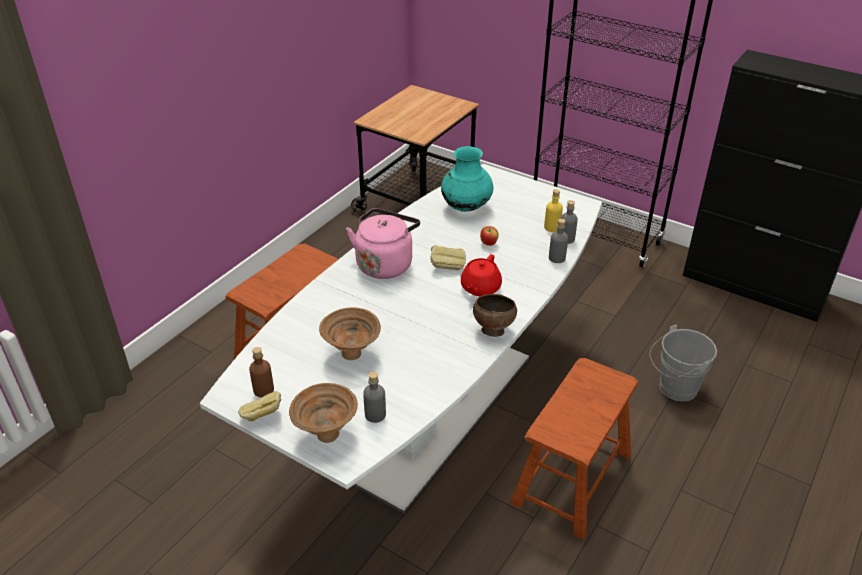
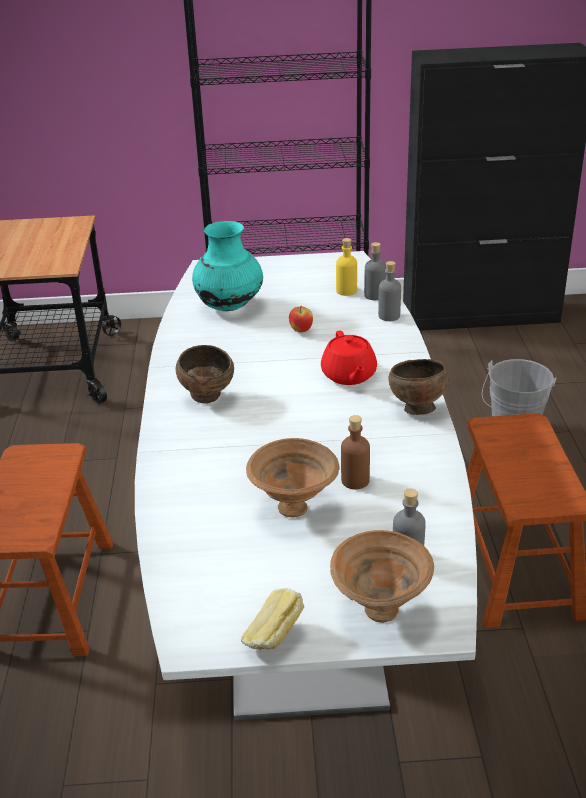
camera: 35 degrees left, 5 degrees down
(263, 390) = (234, 606): brown bottle -> brown bottle (355, 480)
(385, 263) = (208, 397): pink kettle -> brown bowl
(447, 267) = (286, 371): bread -> none

